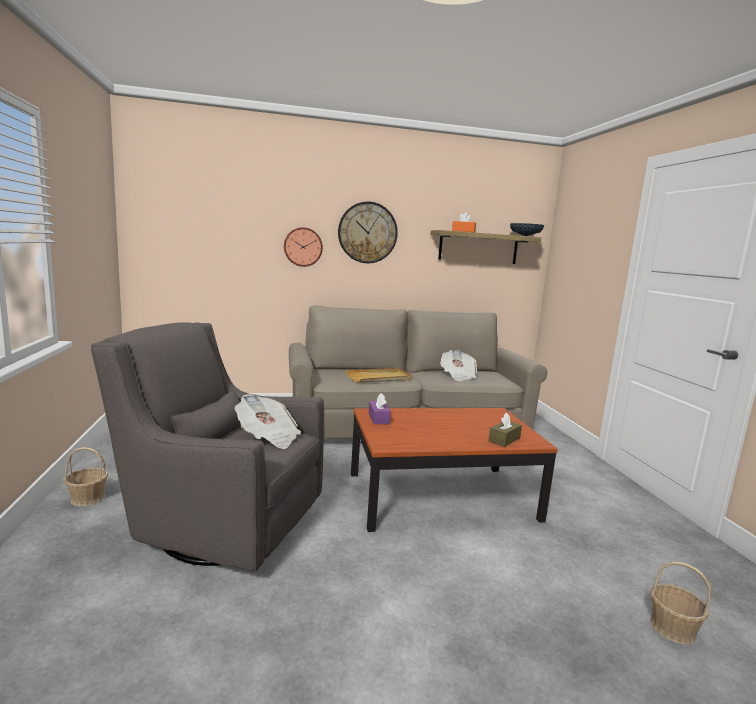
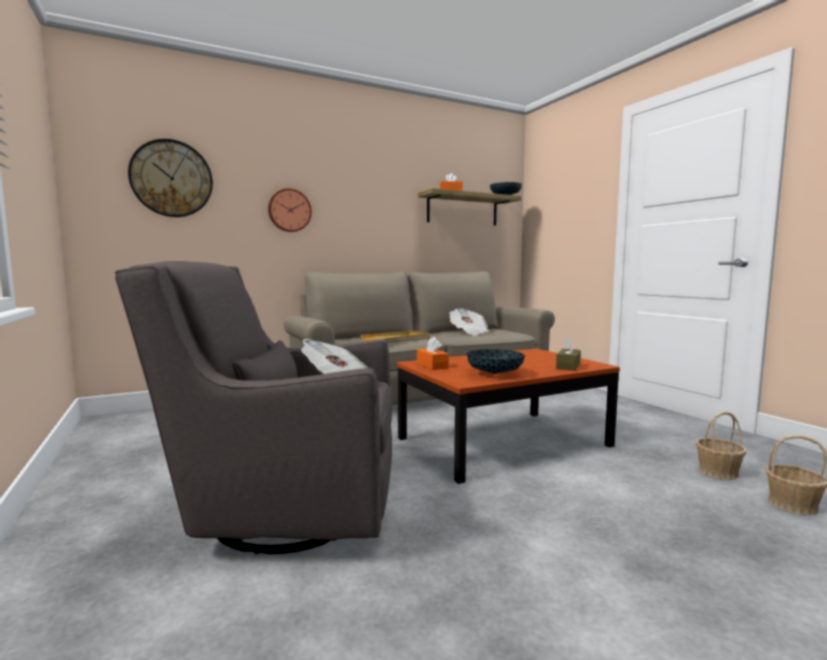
camera: 15 degrees left, 5 degrees down
(88, 498) = (81, 513): basket -> basket (717, 472)
(367, 232) = (356, 195): wall clock -> wall clock (171, 178)
(378, 418) = (432, 366): purple tissue box -> orange tissue box
(423, 439) = (494, 374): none -> bowl

